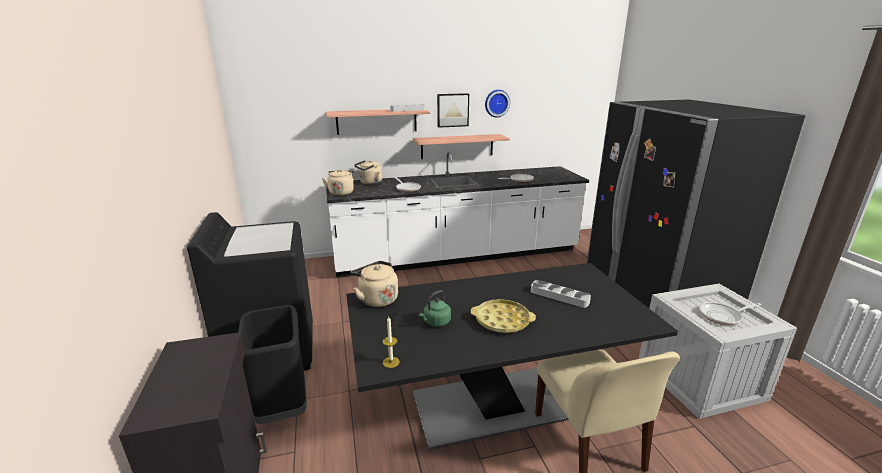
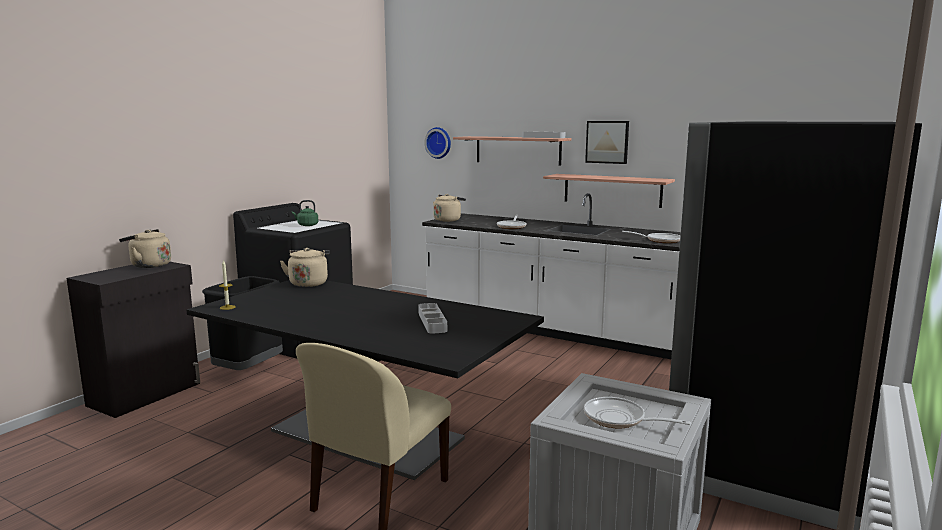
camera: 45 degrees right, 10 degrees down
(369, 183) = (493, 218): beige kettle -> beige kettle (148, 265)
(435, 322) = (303, 303): green kettle -> green kettle (306, 225)
(496, 103) = (670, 135): wall clock -> wall clock (439, 143)
(502, 320) = (345, 316): yellow tray -> none

